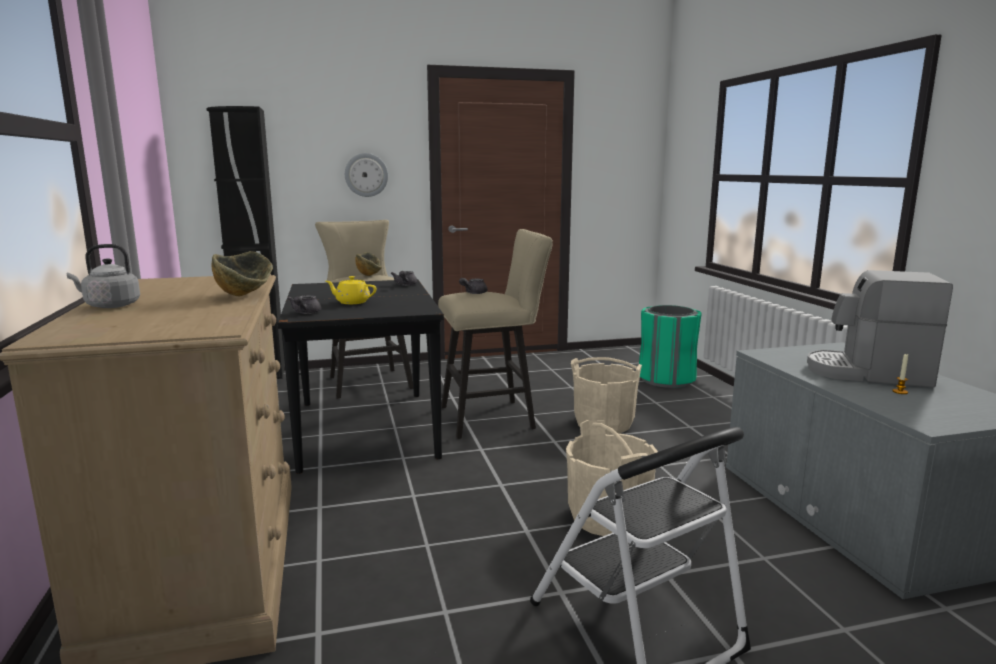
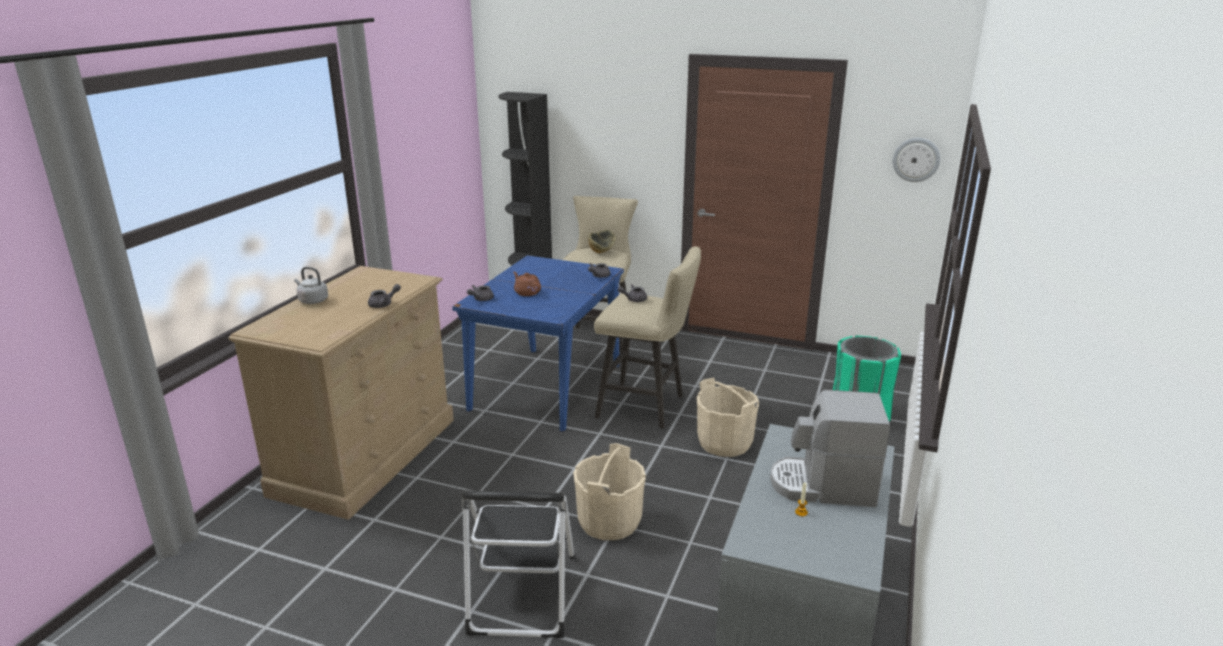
camera: 35 degrees right, 10 degrees up
(245, 294) = (384, 304): bowl -> grey teapot
(352, 302) = (527, 292): yellow teapot -> brown teapot
(366, 175) = (627, 154): wall clock -> wall clock (916, 159)
(366, 429) = (546, 387): black dining table -> blue dining table
(868, 373) = (823, 486): coffee machine -> coffee machine turned 45 degrees counterclockwise

